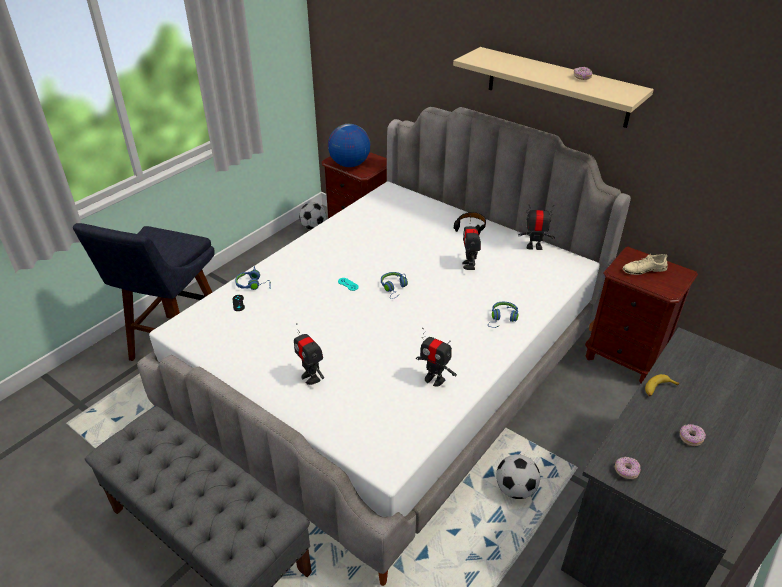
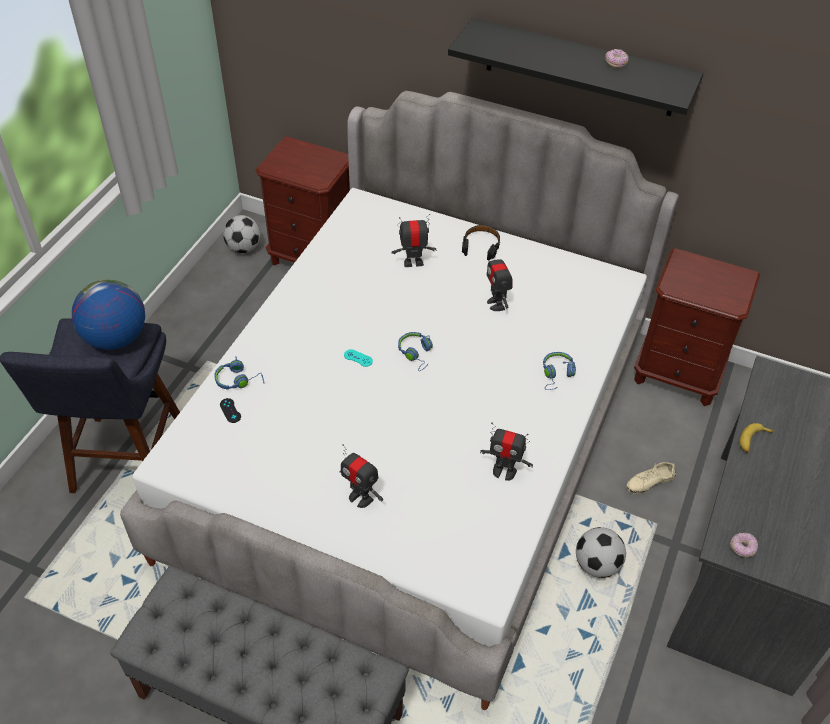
camera: 15 degrees left, 10 degrees up
(349, 164) = (296, 170): globe -> globe (115, 338)
(534, 247) = (565, 264): toy robot -> toy robot (413, 262)
(557, 87) = (580, 68): beige shelf -> black shelf
(644, 269) = (700, 279): beige shoe -> beige shoe (650, 481)
(690, 438) = (797, 495): donut -> none

